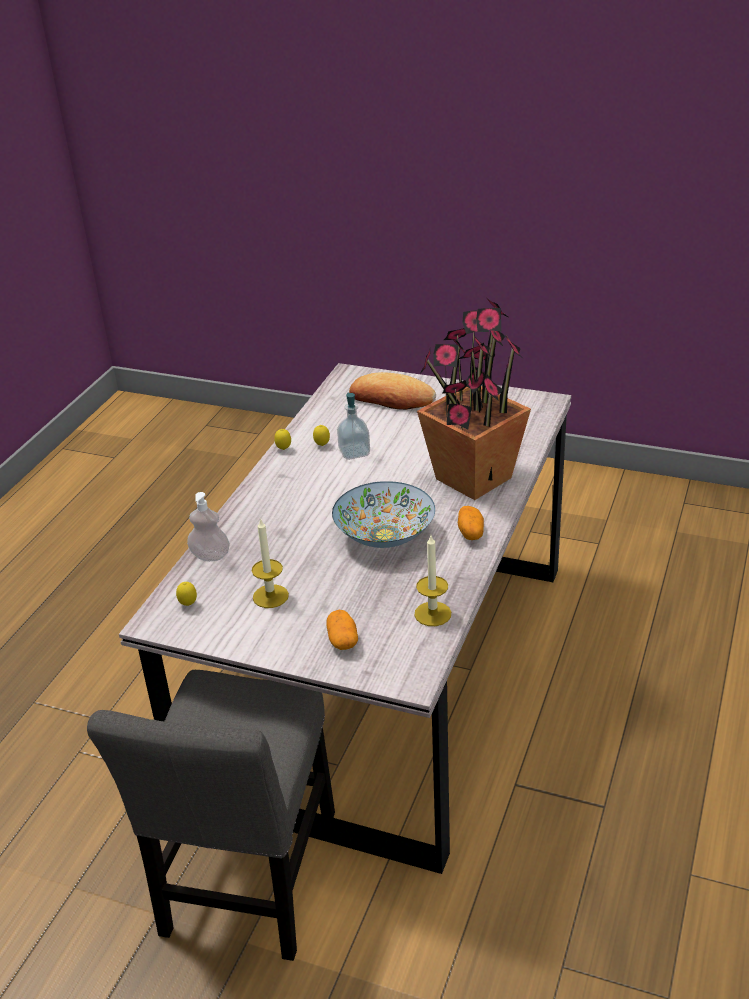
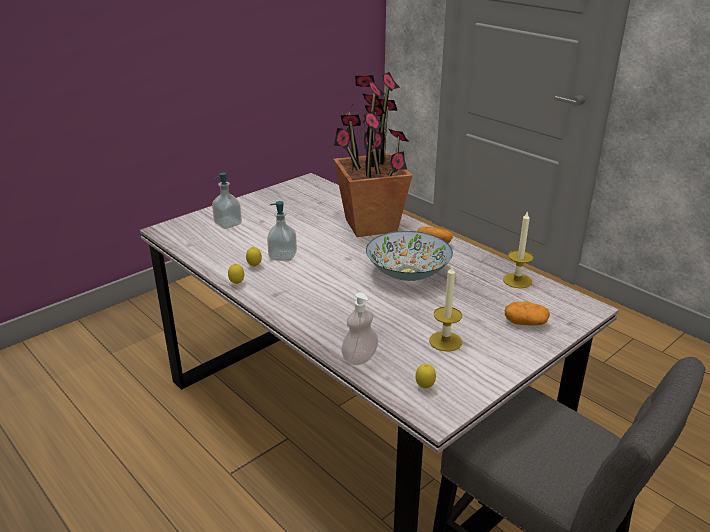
camera: 65 degrees left, 5 degrees down
(392, 399) = (228, 224): bread -> soap dispenser

